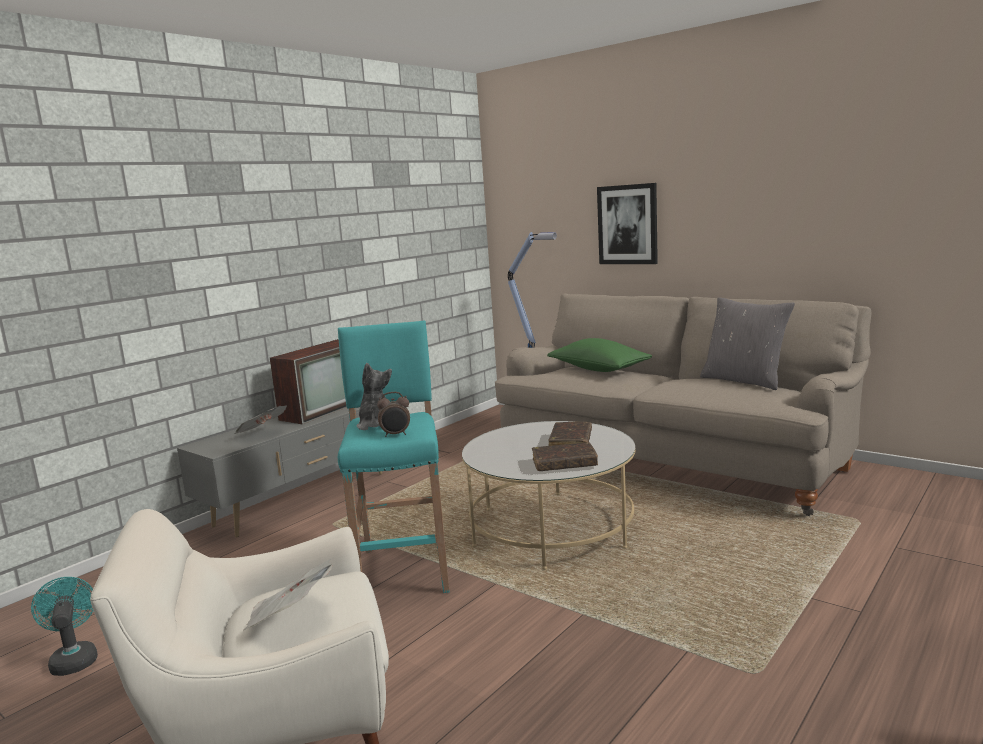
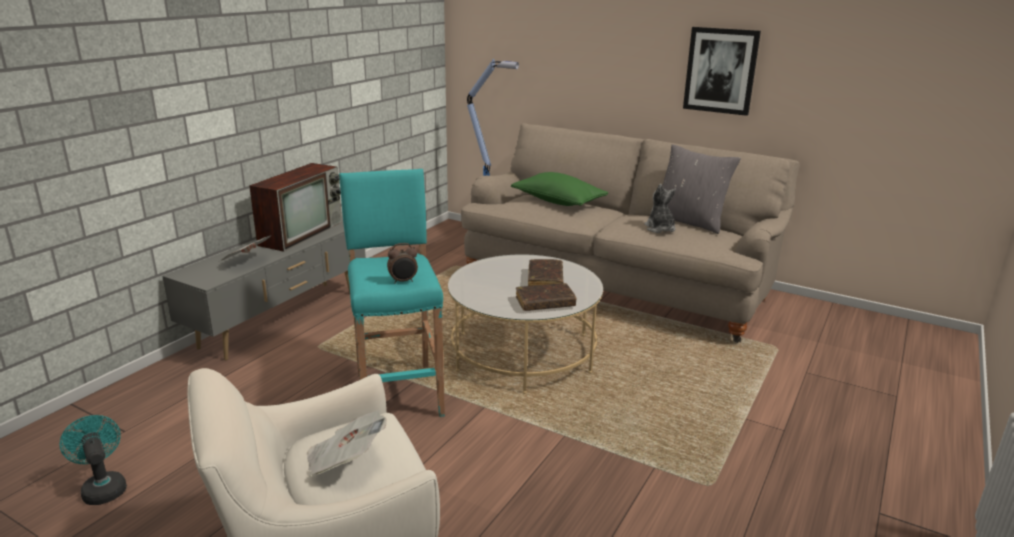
camera: 10 degrees left, 10 degrees up
(376, 425) = (379, 268): plush toy -> plush toy (660, 229)
(627, 224) = (588, 61): picture -> picture (720, 70)

